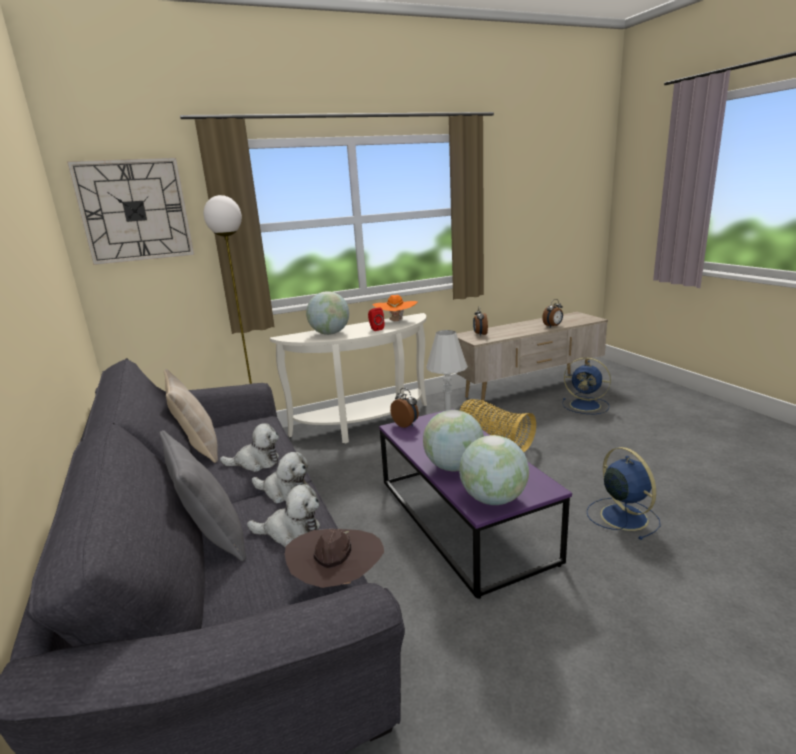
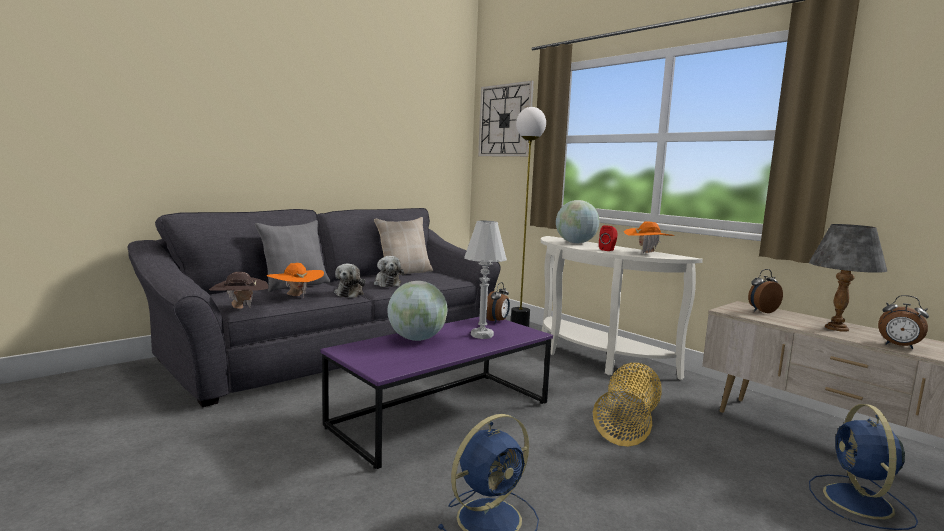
camera: 70 degrees right, 10 degrees down
(290, 532) = (296, 296): plush toy -> orange hat
(493, 499) = (361, 352): globe -> none
(519, 328) = (836, 328): none -> grey table lamp

